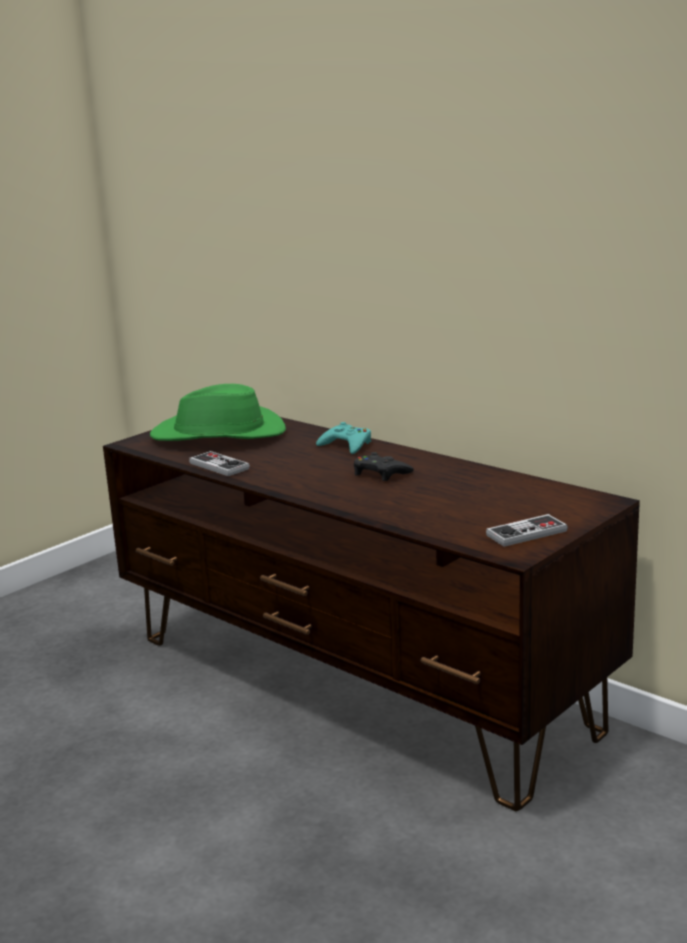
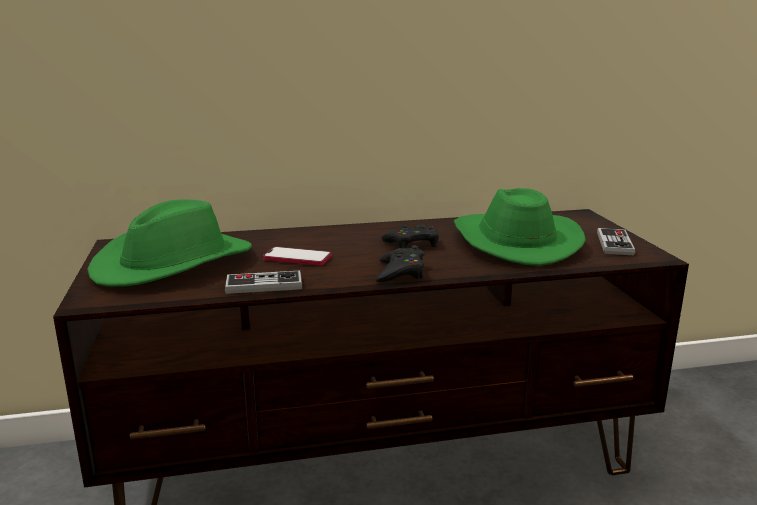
camera: 55 degrees left, 0 degrees up
(284, 456) = (297, 258): none -> phone
(307, 488) = (400, 272): none -> black game controller
(346, 445) = (320, 235): turquoise game controller -> none
(454, 499) = (513, 241): none -> green hat

